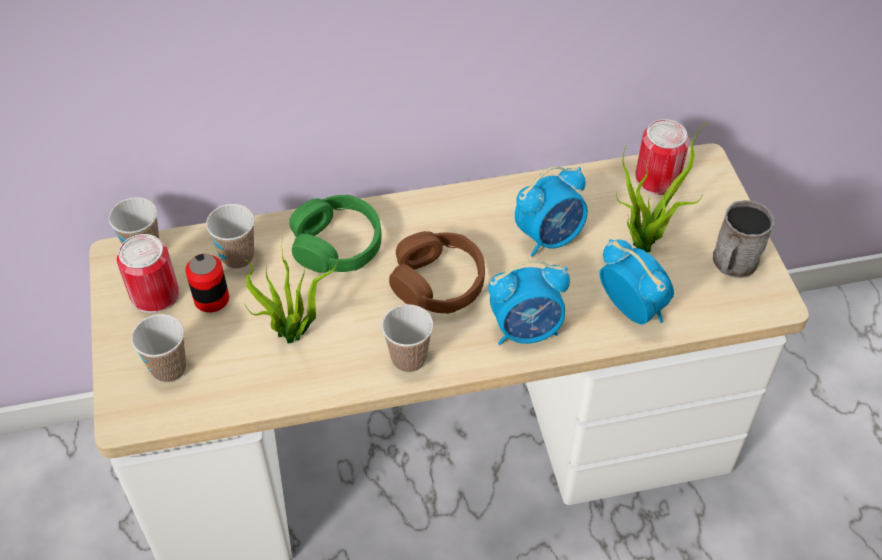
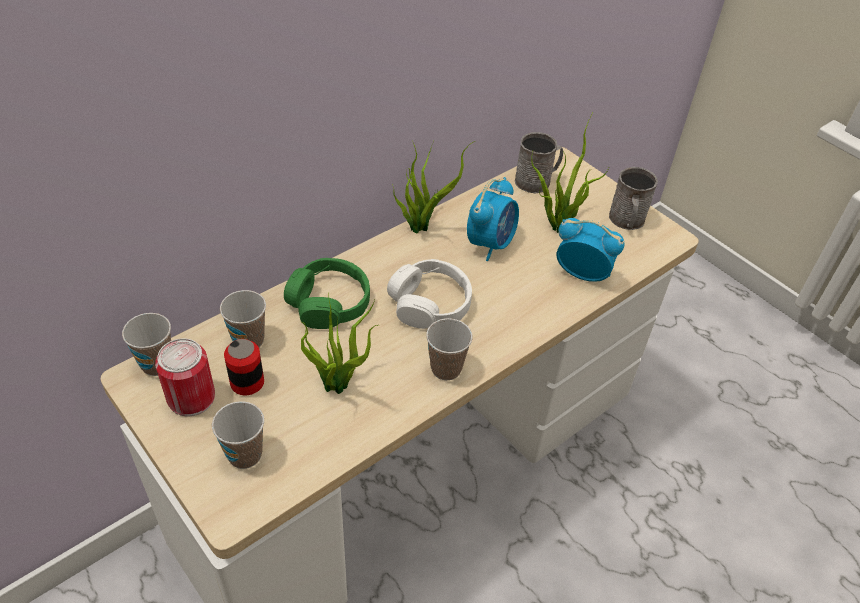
camera: 30 degrees left, 5 degrees down
(438, 282) = (430, 304): brown headphones -> white headphones
(487, 191) = (421, 226): none -> potted plant
(526, 330) = (520, 315): alarm clock -> none
(657, 179) = (537, 180): can -> grey mug

